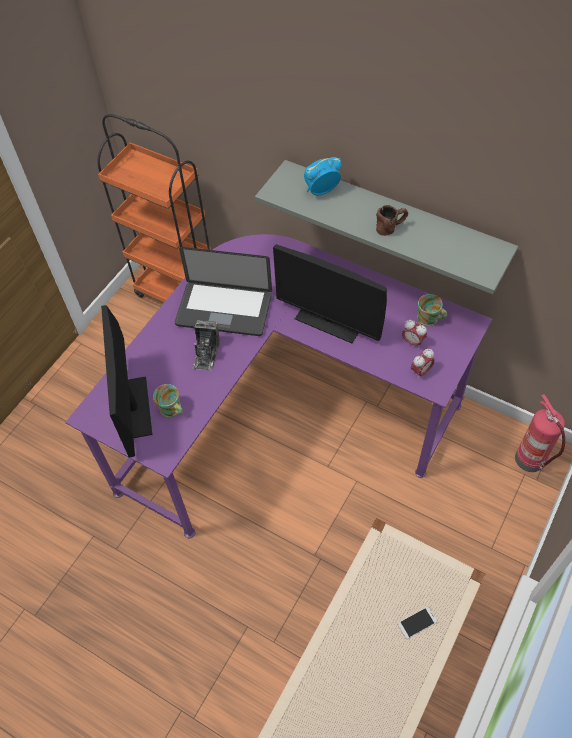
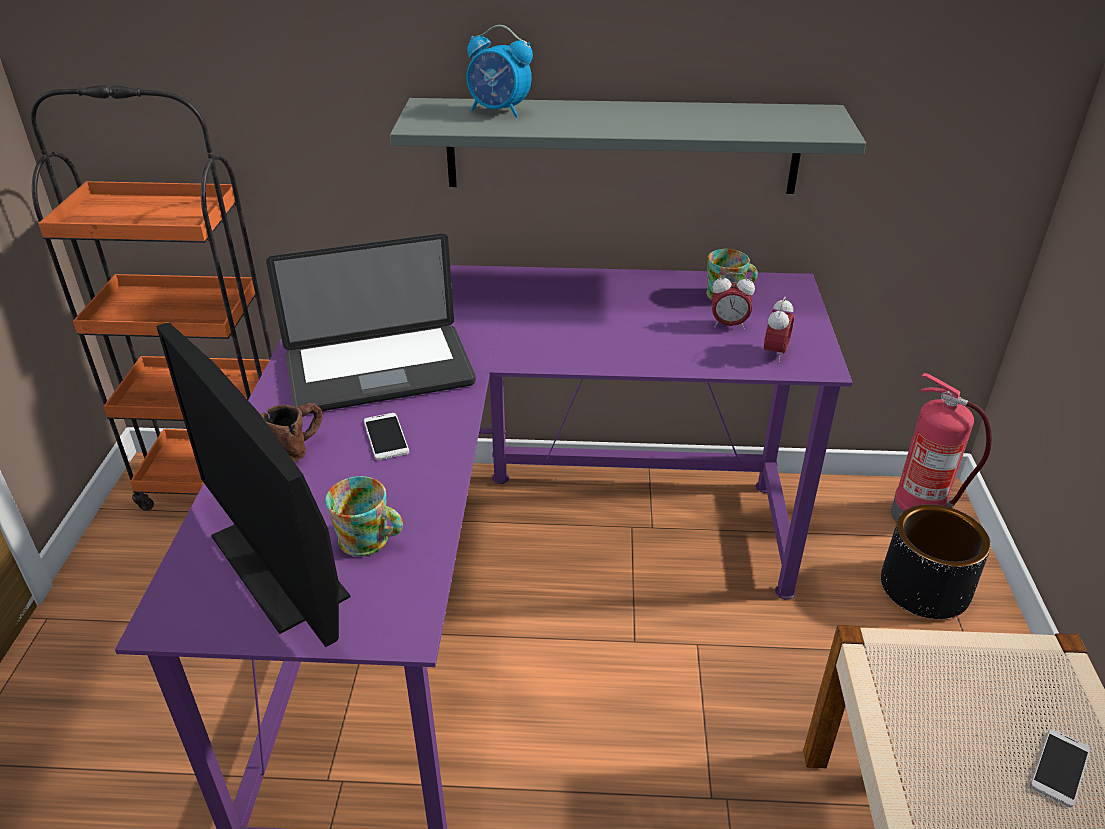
camera: 30 degrees left, 20 degrees down
(206, 354) = (386, 437): camera -> phone
(321, 191) = (499, 111): alarm clock -> alarm clock turned 105 degrees counterclockwise
(329, 320) = (577, 336): monitor -> none
(391, 227) = (647, 121): brown mug -> brown mug (298, 448)
(497, 503) = (925, 589): none -> black planter

